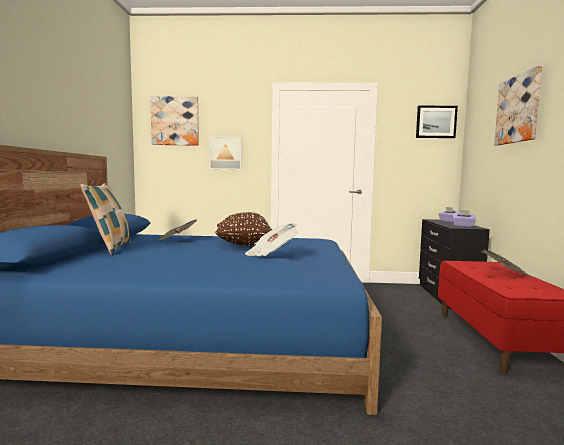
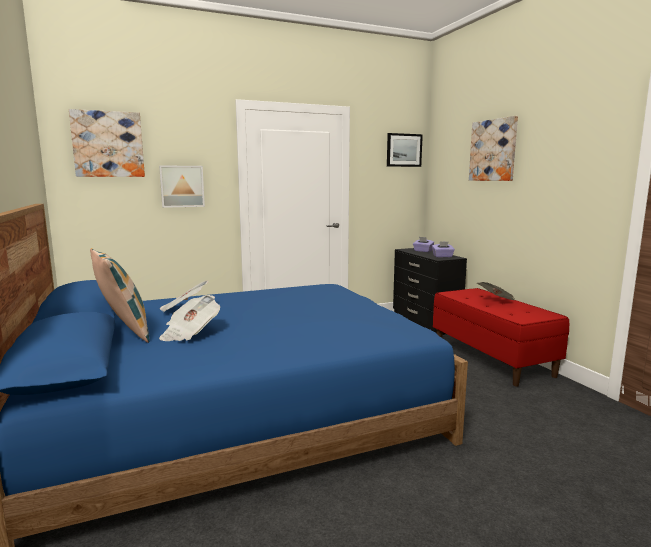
camera: 25 degrees left, 5 degrees up
(244, 244) = (268, 303): brown pillow -> none
(271, 254) = (330, 314): newspaper -> newspaper (190, 333)

